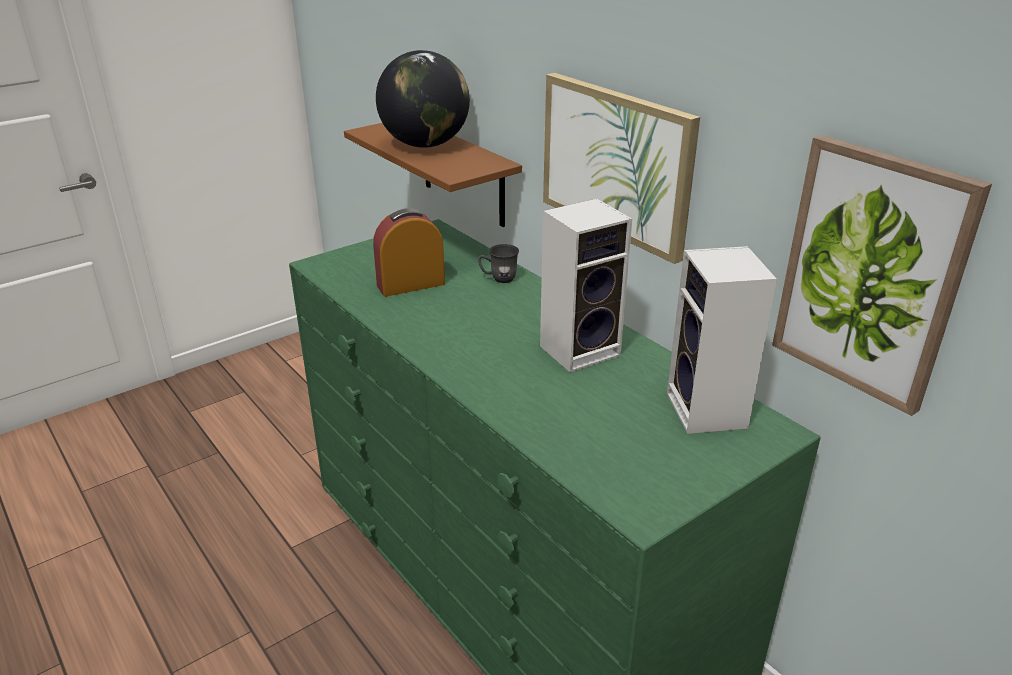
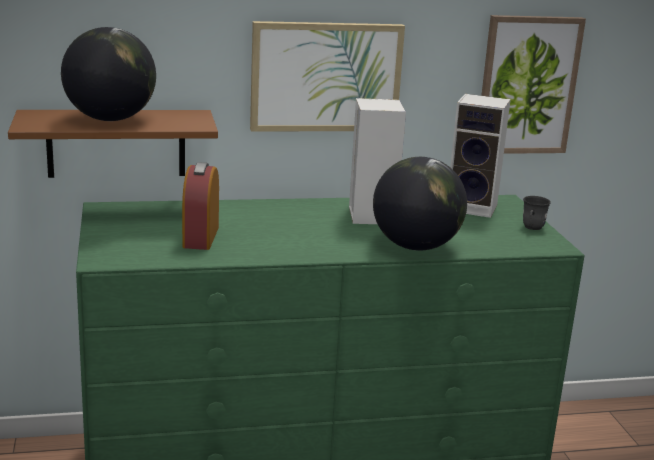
camera: 65 degrees left, 10 degrees down
(498, 279) = (234, 210): grey mug -> grey mug (532, 228)
(513, 401) = (415, 246): none -> globe

